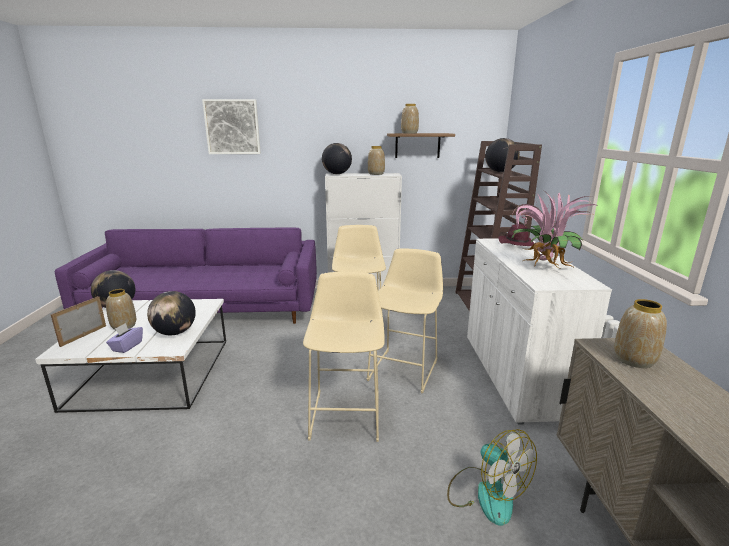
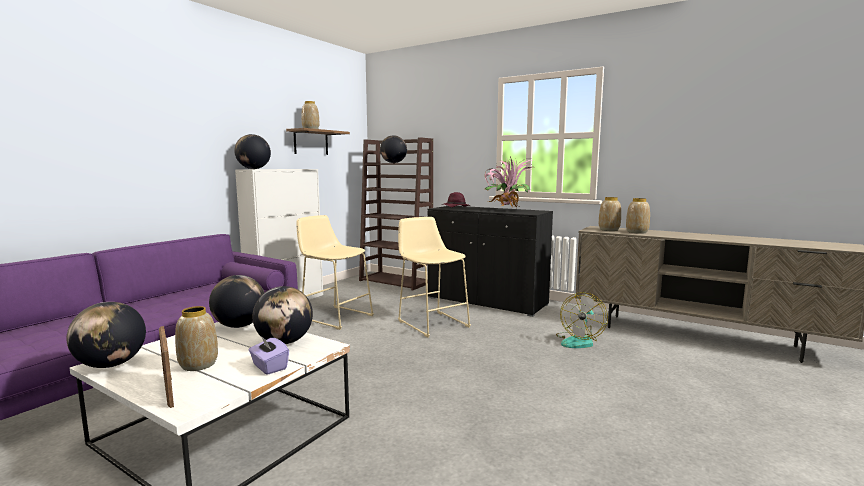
camera: 55 degrees left, 10 degrees down
(199, 307) = (239, 326): none -> globe
(232, 127) = (109, 105): picture -> none
(347, 412) = (457, 353): beige stool -> none
(376, 174) = (289, 168): vase -> vase (636, 232)
(486, 493) = (579, 341): fan -> fan turned 120 degrees clockwise
(515, 374) = (486, 301): white cabinet -> black cabinet

